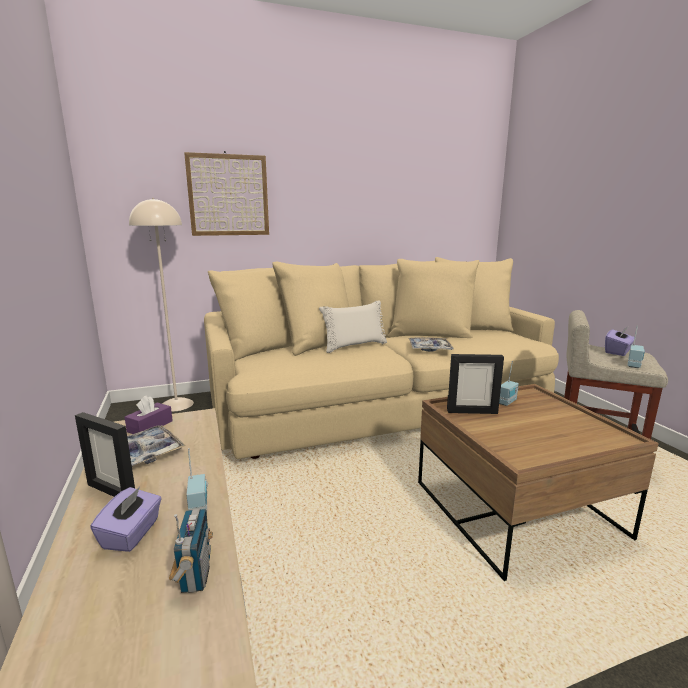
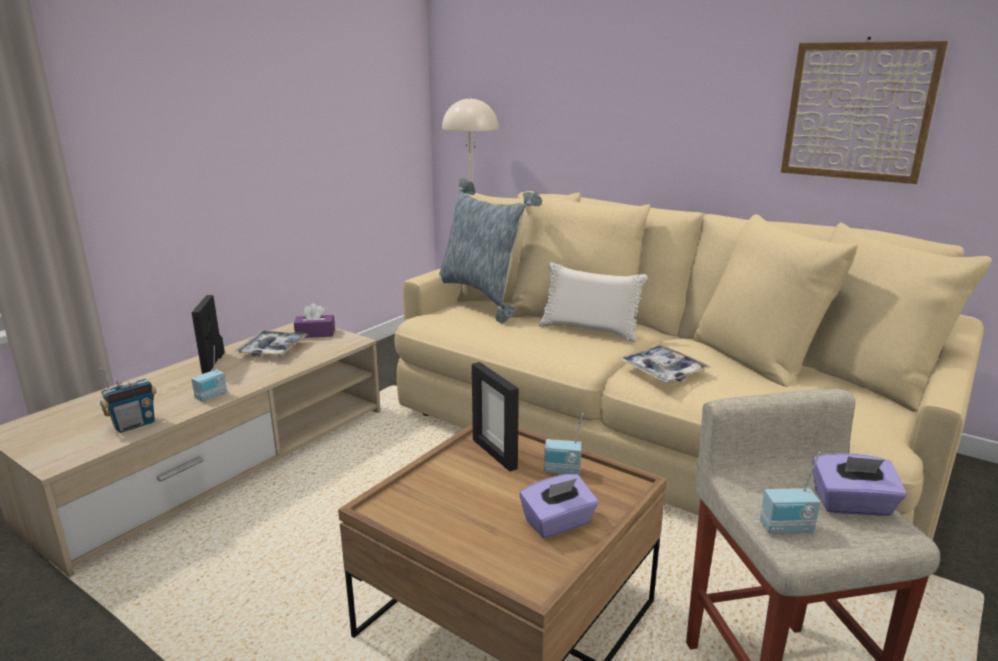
camera: 55 degrees right, 5 degrees up
(132, 534) = (168, 389): purple tissue box -> purple tissue box (558, 523)
(228, 194) = (563, 90): picture -> picture (858, 109)
(264, 355) = (483, 305): none -> pillow

